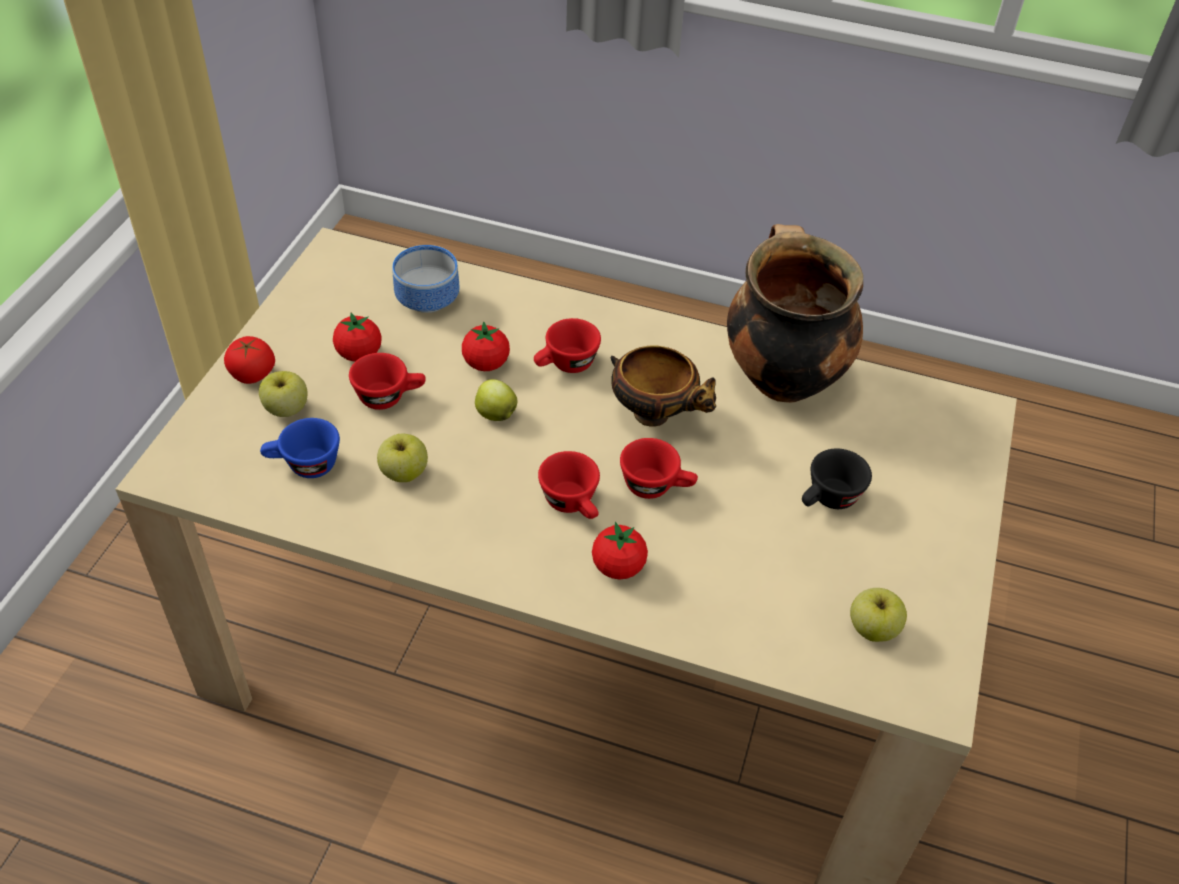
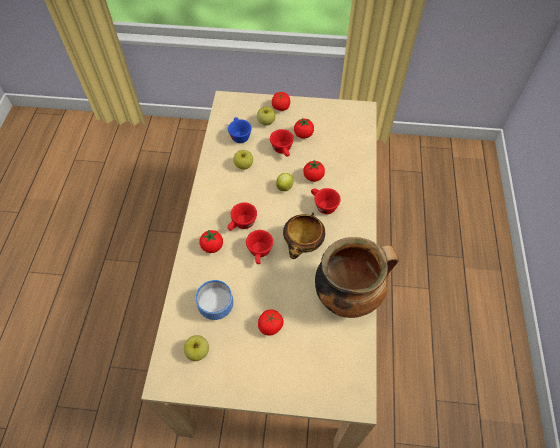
camera: 80 degrees right, 10 degrees up
(427, 298) = (346, 147): bowl -> bowl (218, 305)
(828, 500) = (270, 326): black cup -> tomato

